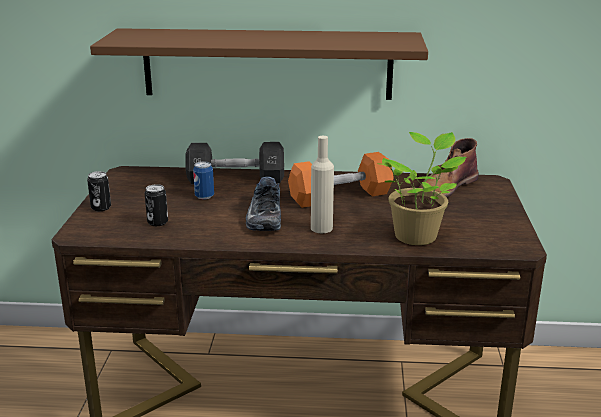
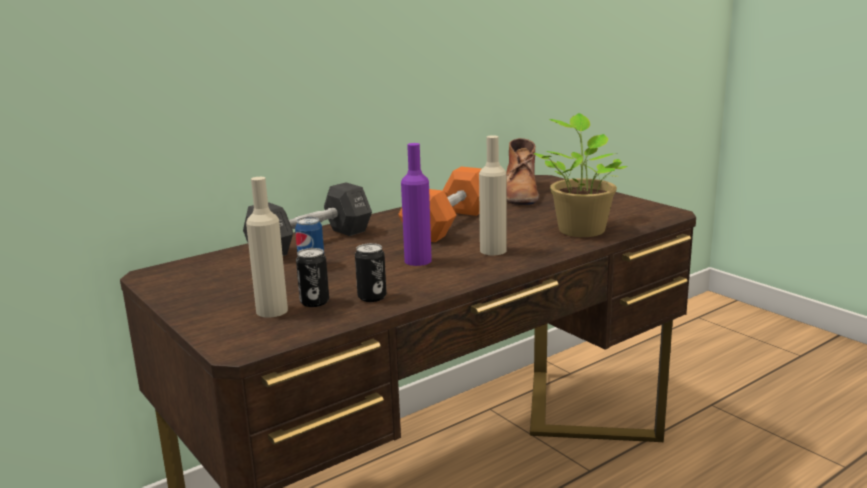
camera: 40 degrees left, 5 degrees down
(101, 208) = (206, 314): can -> can (372, 297)
(130, 219) = (272, 311): none -> beige bottle
(263, 217) = (418, 261): shoe -> purple bottle
(267, 64) = (307, 89): brown shelf -> none

